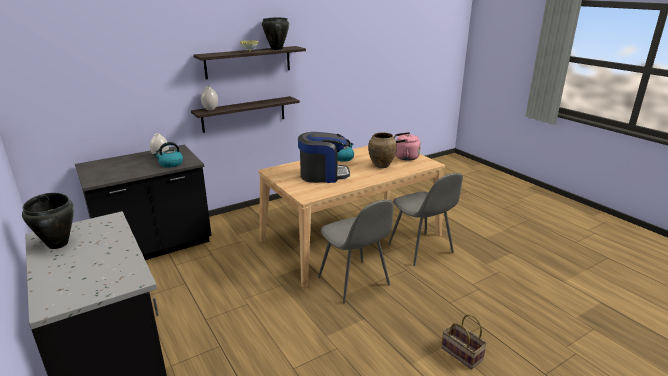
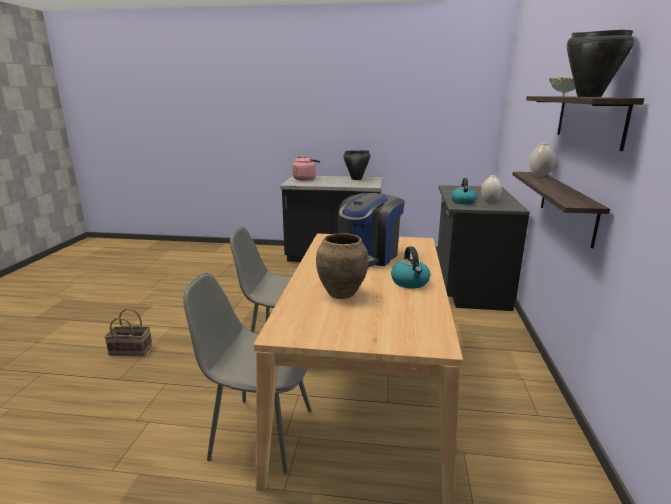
camera: 130 degrees right, 5 degrees down
(404, 157) = (344, 325): pink kettle -> pink kettle (305, 178)

